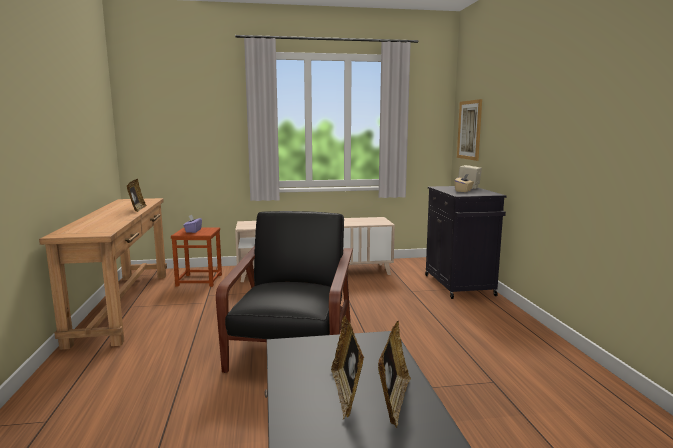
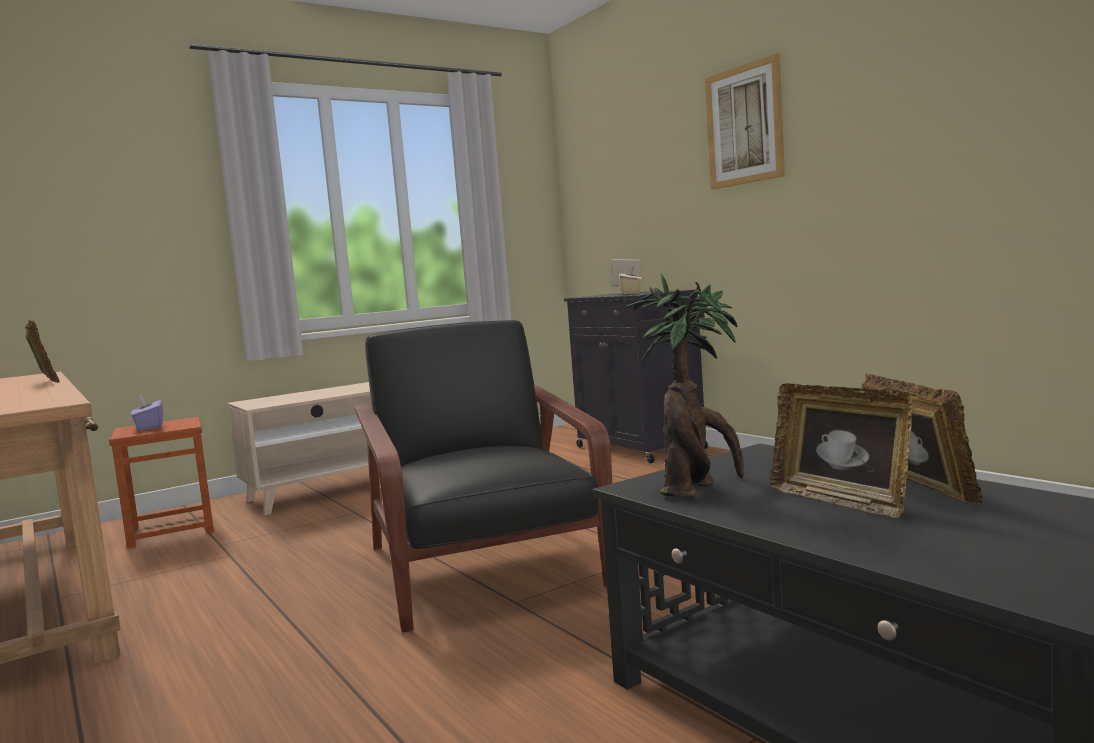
camera: 25 degrees left, 5 degrees down
(303, 357) = (697, 489): none -> potted plant
(469, 130) = (600, 209): picture -> picture (744, 125)

